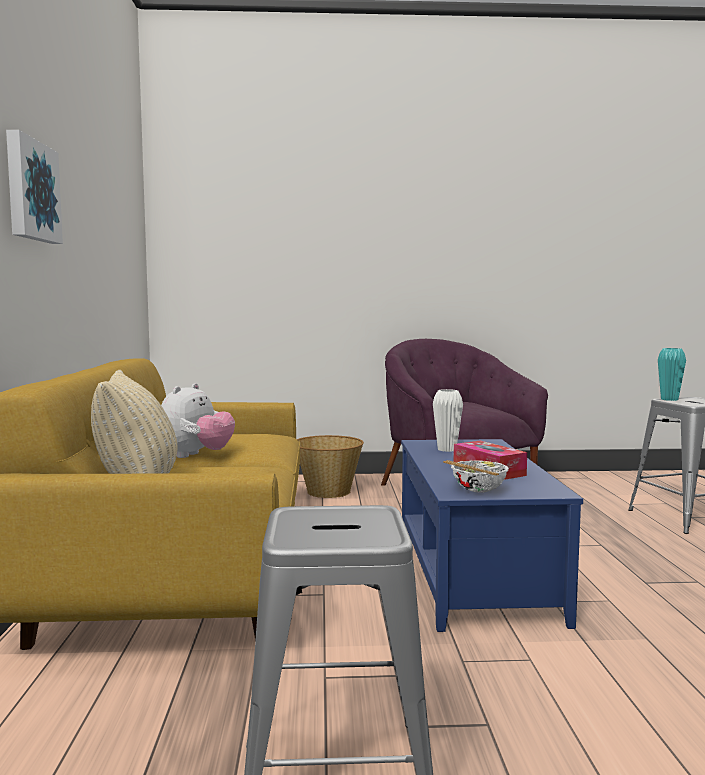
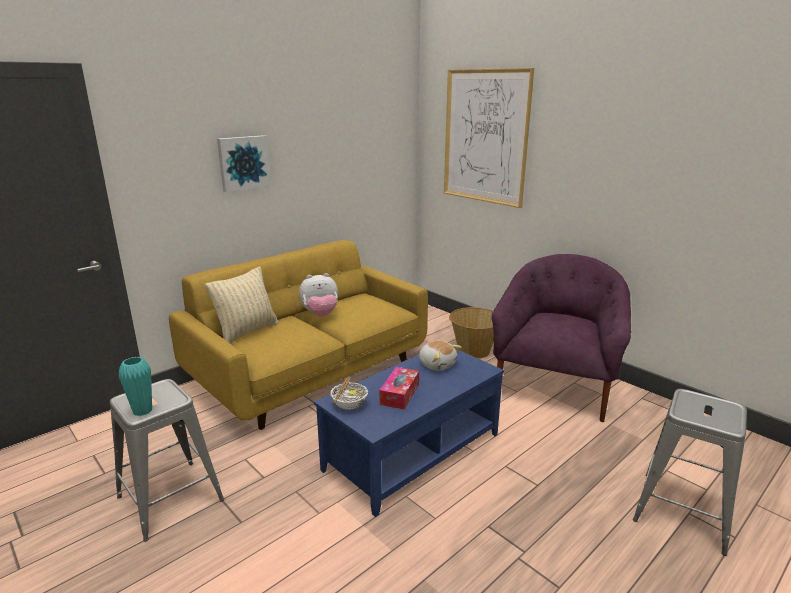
camera: 50 degrees right, 15 degrees up
(269, 219) = (485, 137): none -> picture
(447, 449) = (437, 364): white vase -> plush toy
(669, 399) = (689, 396): turquoise vase -> turquoise vase (142, 411)

